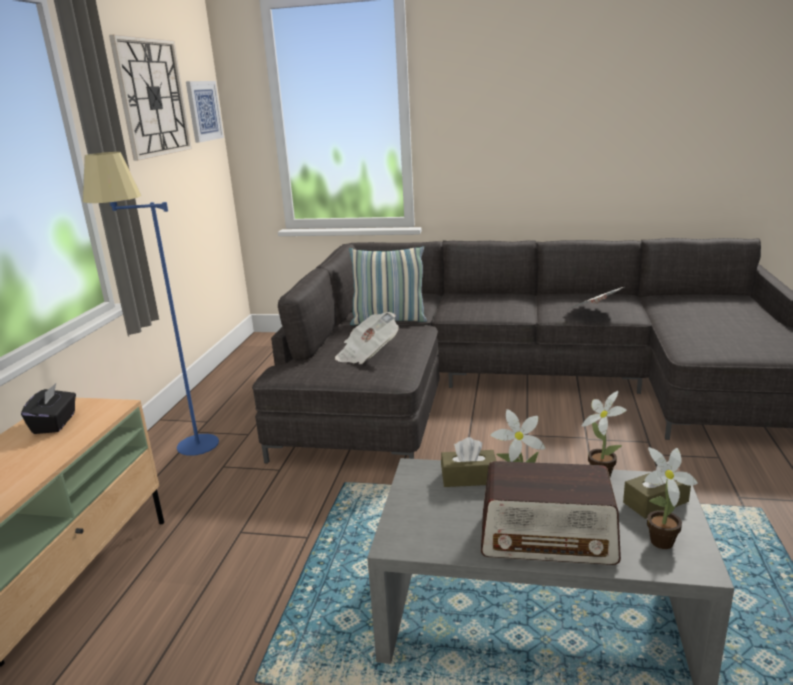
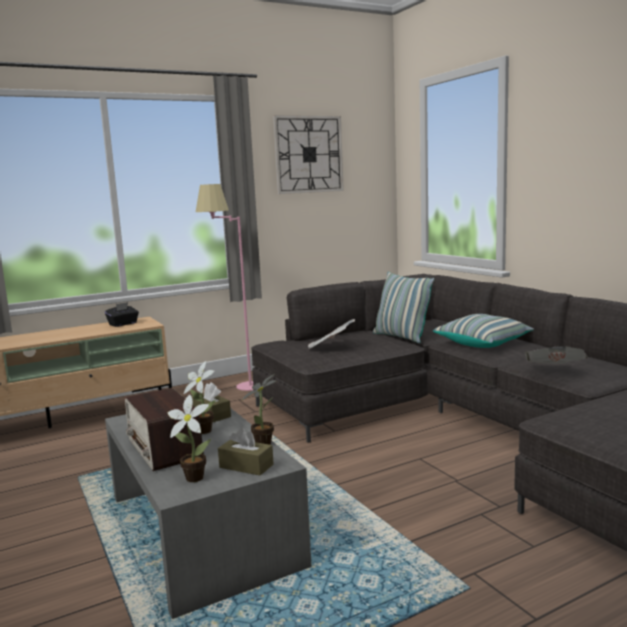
camera: 50 degrees right, 10 degrees down
(182, 453) = (237, 387): blue floor lamp -> pink floor lamp
(203, 111) = (369, 165): picture -> none
(477, 304) = (483, 343): none -> pillow

